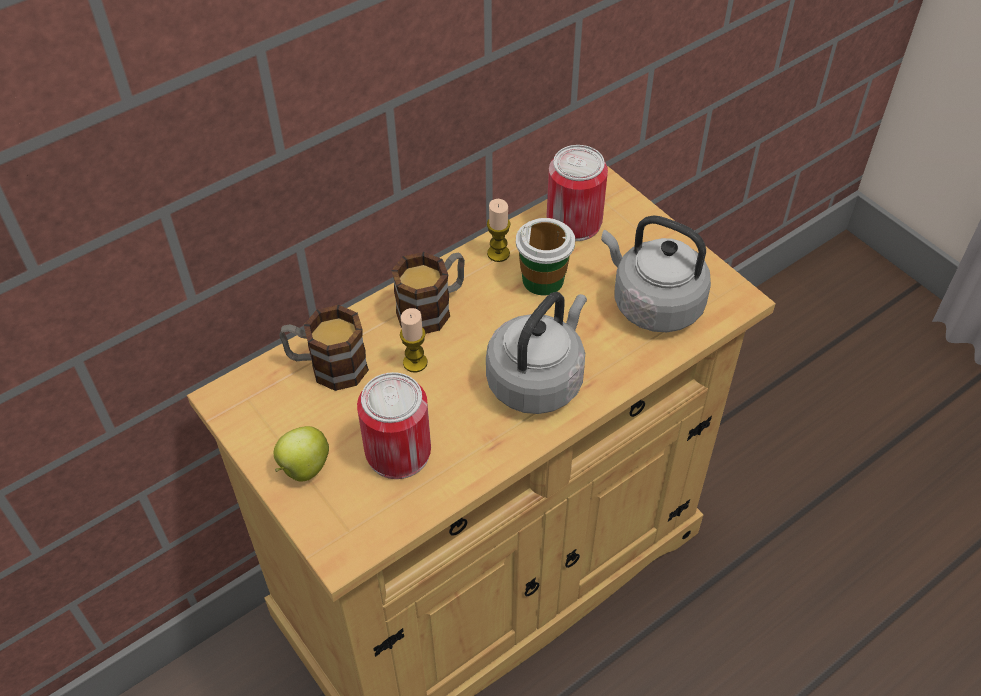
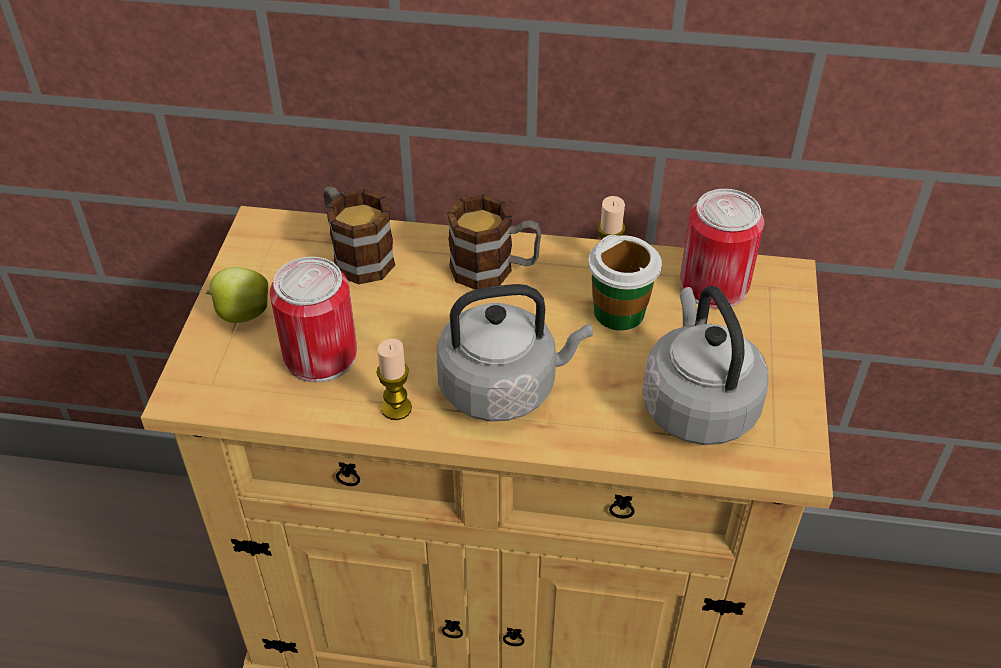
camera: 45 degrees right, 5 degrees down
(415, 362) = (424, 300): candle -> candle (396, 408)

